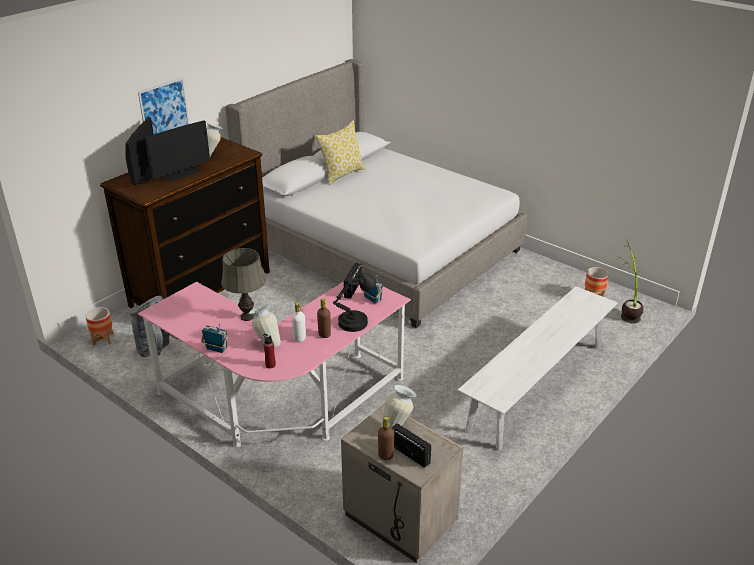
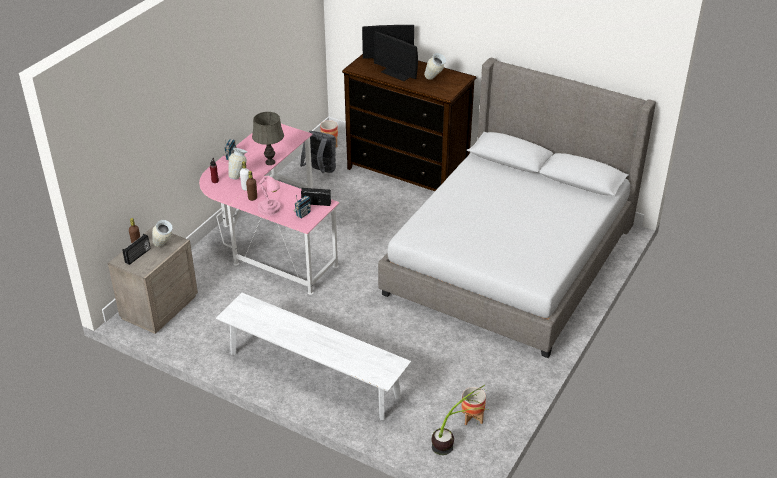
camera: 80 degrees right, 5 degrees up
(164, 110) = (435, 28): picture -> none
(342, 174) = (537, 179): pillow -> none
(355, 322) = (270, 210): black table lamp -> pink table lamp

